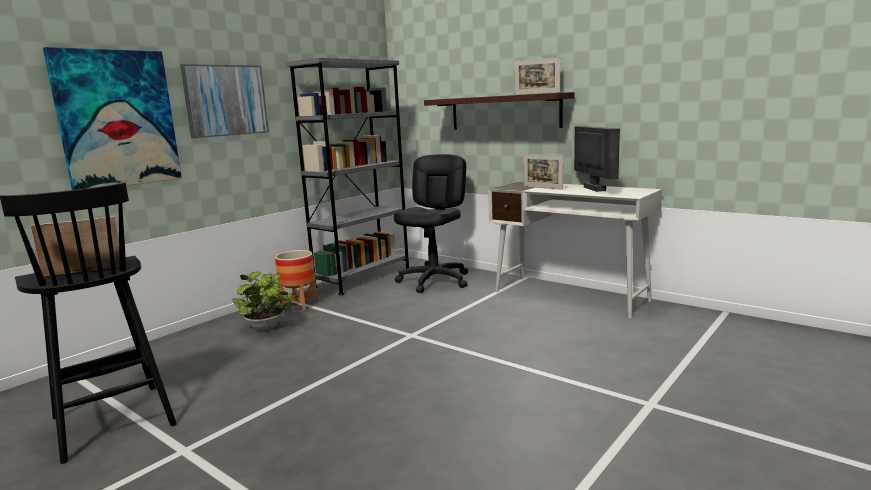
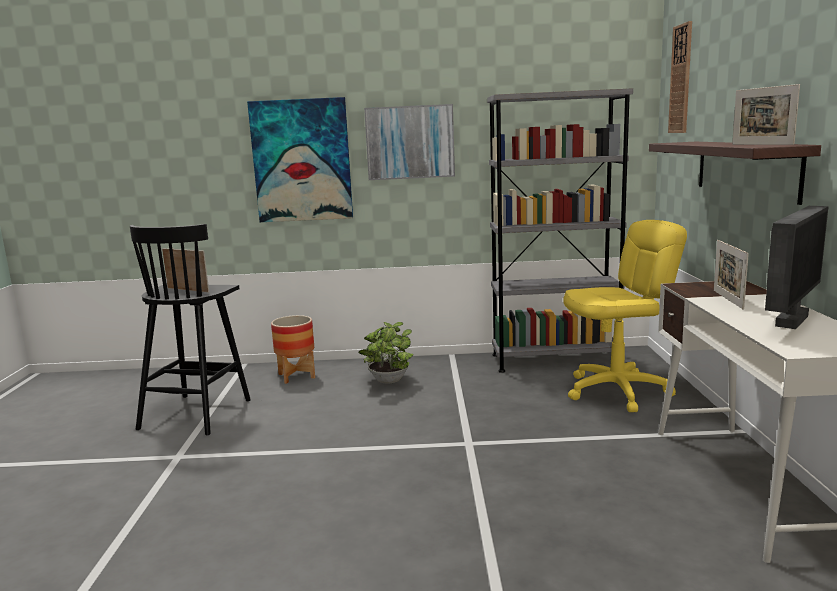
camera: 50 degrees right, 0 degrees up
(299, 305) = (450, 369): planter -> planter (296, 376)
(418, 57) = (681, 79): none -> wall clock
(434, 281) = (617, 391): black office chair -> yellow office chair

